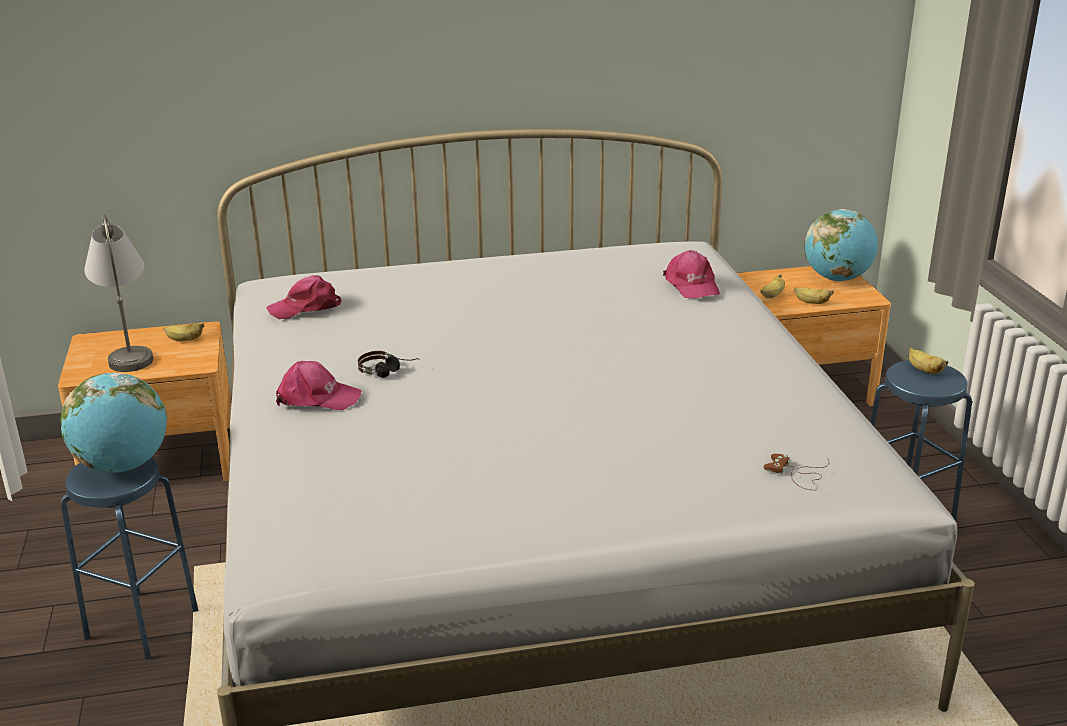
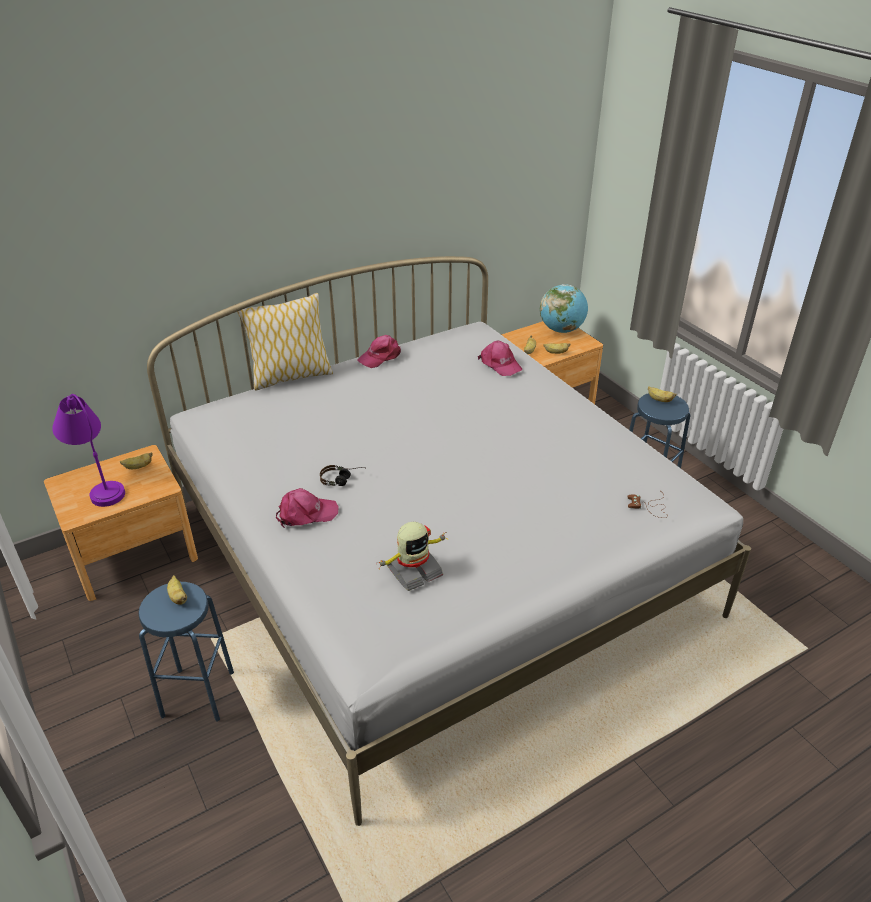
camera: 20 degrees left, 10 degrees up
(123, 466) = (178, 597): globe -> banana
(130, 349) = (99, 484): grey table lamp -> purple table lamp
(306, 307) = (245, 433): pink cap -> pink cap (380, 356)
(404, 261) = (290, 376): none -> pillow
(408, 481) = (414, 570): none -> toy robot

